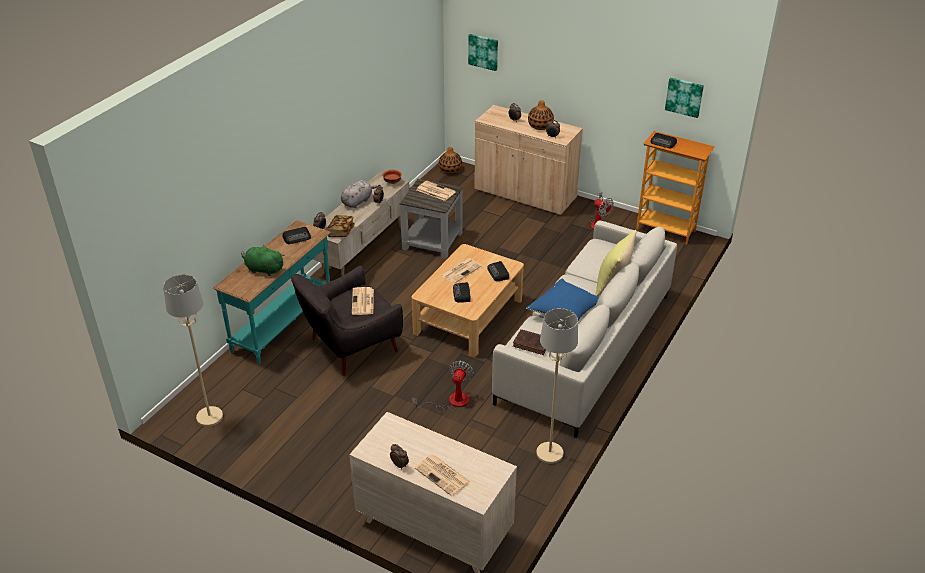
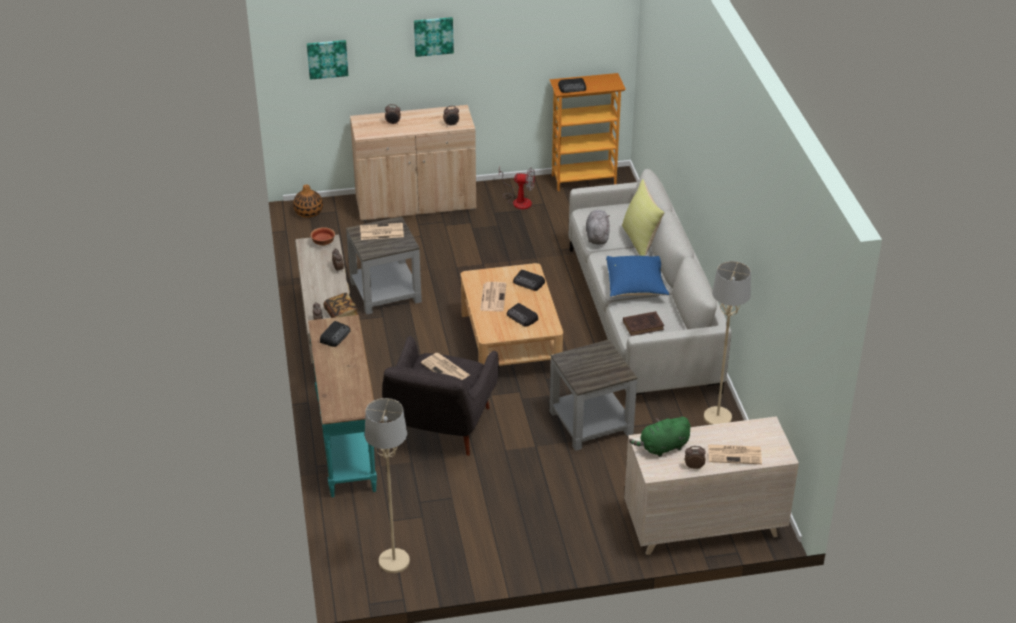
camera: 40 degrees left, 0 degrees up
(263, 269) = (347, 381): green plush toy -> green plush toy (662, 447)
(357, 201) = (316, 278): grey plush toy -> grey plush toy (597, 236)
(451, 402) = (590, 423): fan -> grey side table
(540, 126) = (426, 119): vase -> none
(684, 97) = (578, 33): picture -> picture (433, 36)

